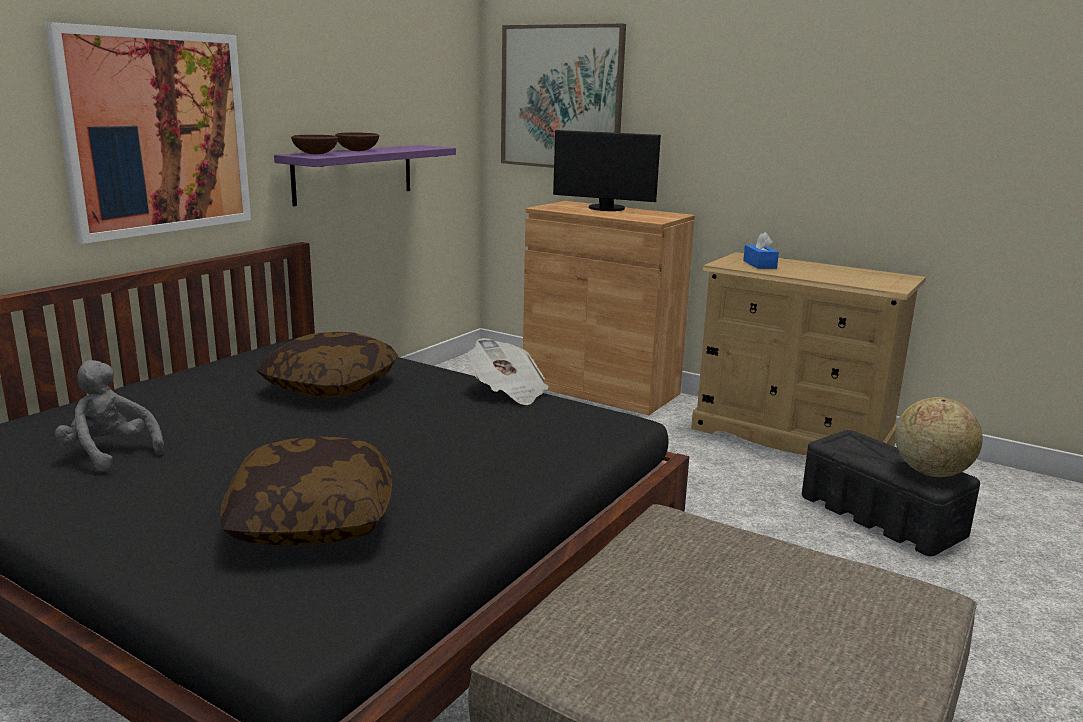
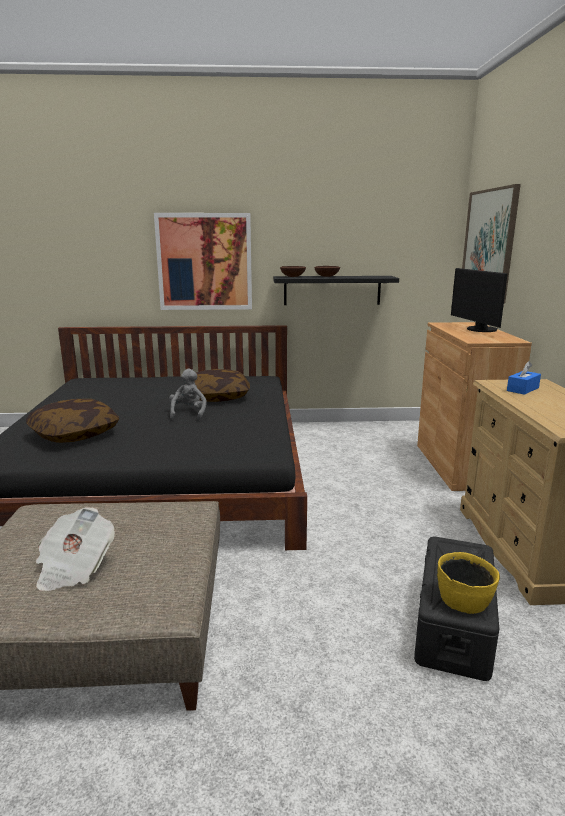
camera: 55 degrees right, 0 degrees up
(110, 453) = (104, 395): grey plush toy -> grey plush toy (188, 413)
(354, 173) = (332, 290): purple shelf -> black shelf
(508, 392) = (268, 423): newspaper -> newspaper (74, 567)
(931, 472) = (464, 599): globe -> yellow bowl

